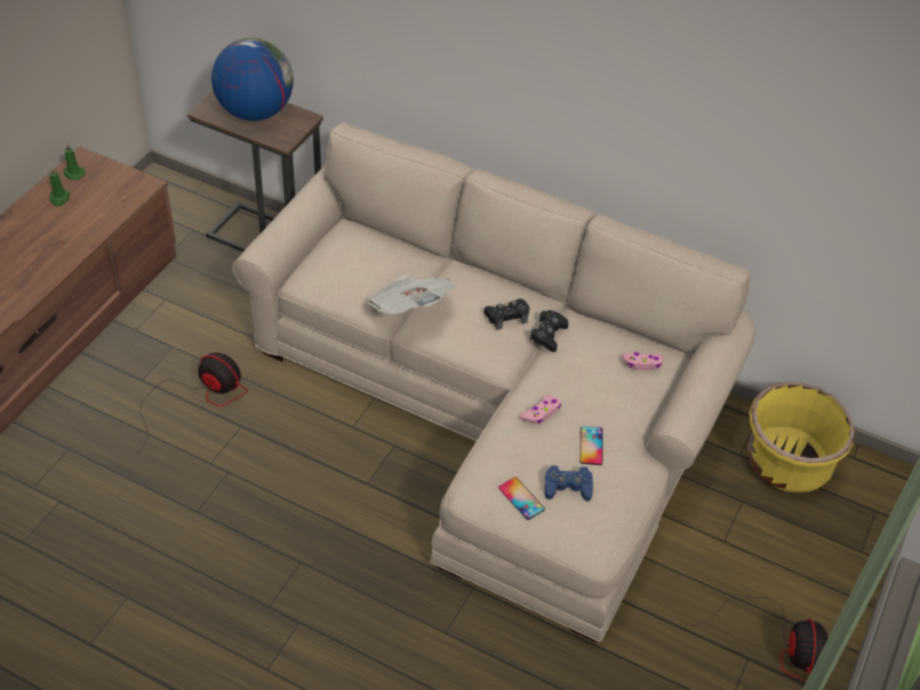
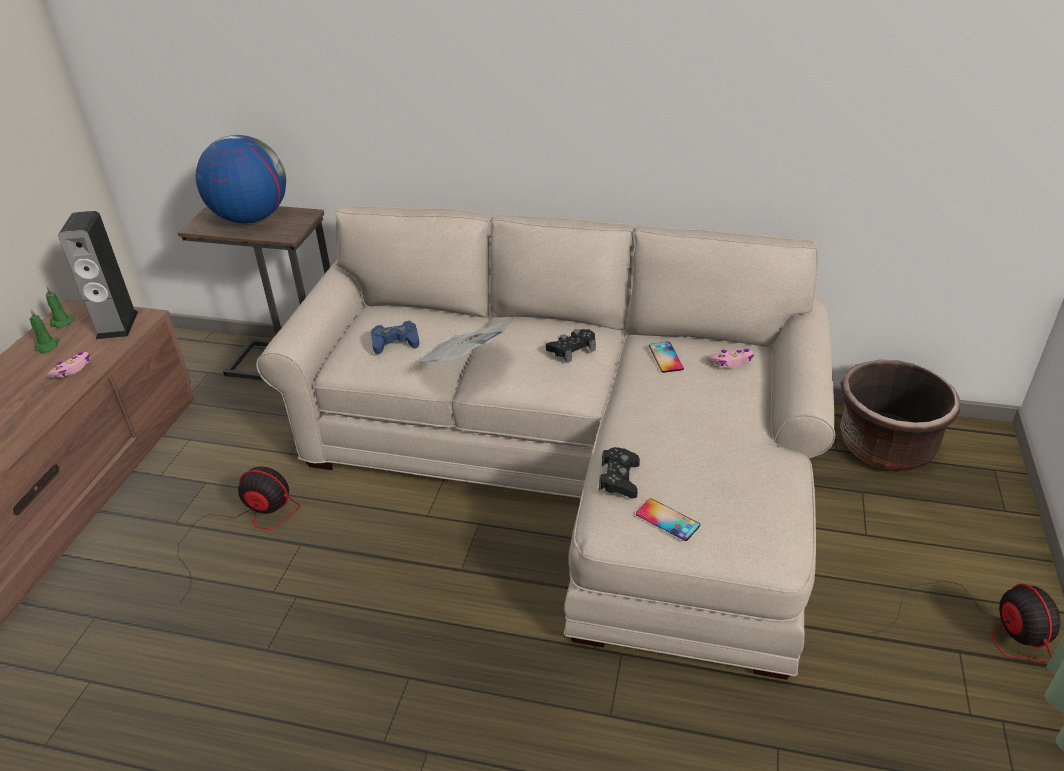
camera: 10 degrees left, 10 degrees down
(121, 188) = (117, 325): none -> speaker
(541, 413) = (649, 429): pink game controller -> pink game controller (72, 369)
(548, 334) = (621, 357): black game controller -> black game controller (619, 478)
(567, 487) = (714, 495): blue game controller -> blue game controller (395, 342)
(591, 445) = (718, 448): phone -> phone (665, 357)
(787, 463) = (885, 446): yellow planter -> brown planter

